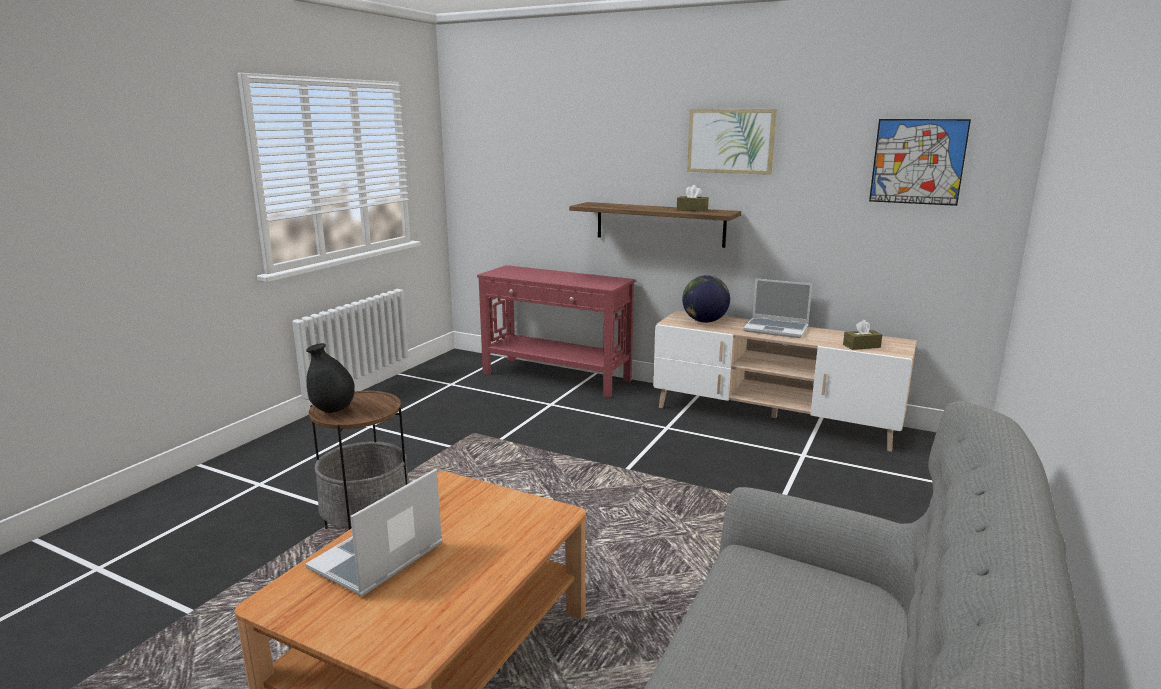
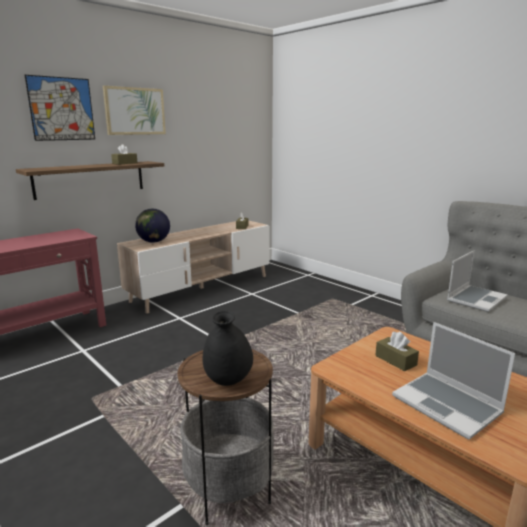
camera: 70 degrees left, 0 degrees up
(478, 520) = (395, 360): none -> brown tissue box
(777, 329) = (194, 233): laptop -> laptop (476, 299)
(917, 161) = (232, 123): picture -> picture (61, 109)

